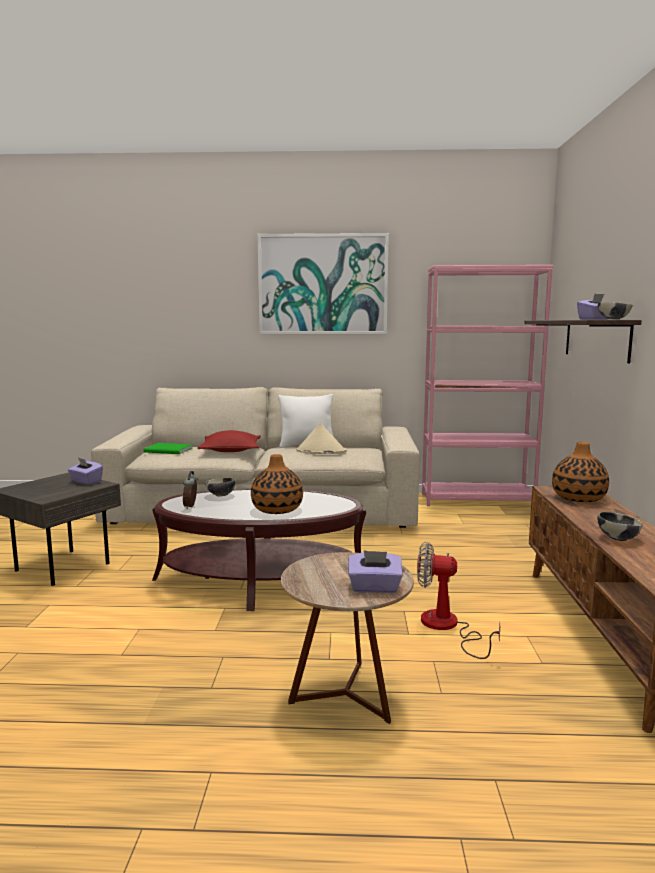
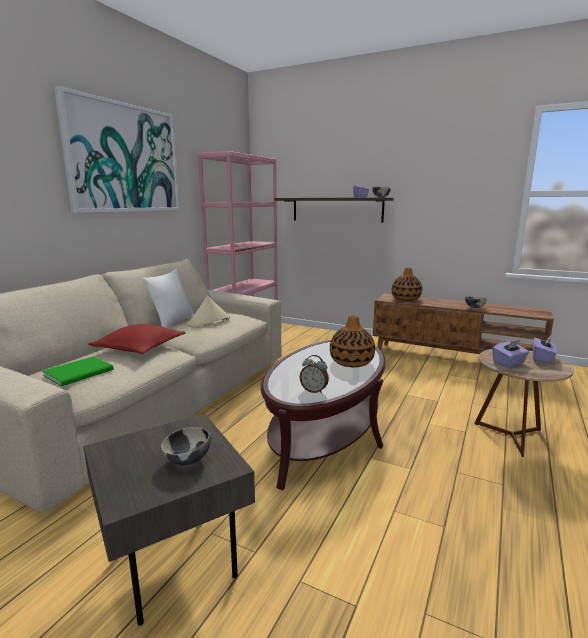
camera: 65 degrees left, 5 degrees up
(86, 481) = (167, 433): purple tissue box -> purple tissue box (509, 363)
(221, 495) = (288, 375): bowl -> bowl (188, 461)
(447, 627) = (433, 389): fan -> none

